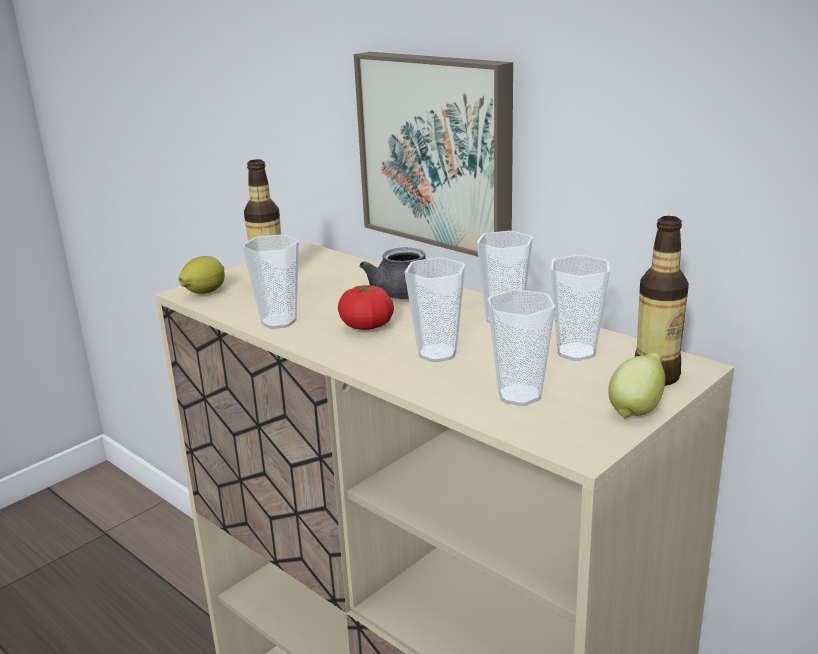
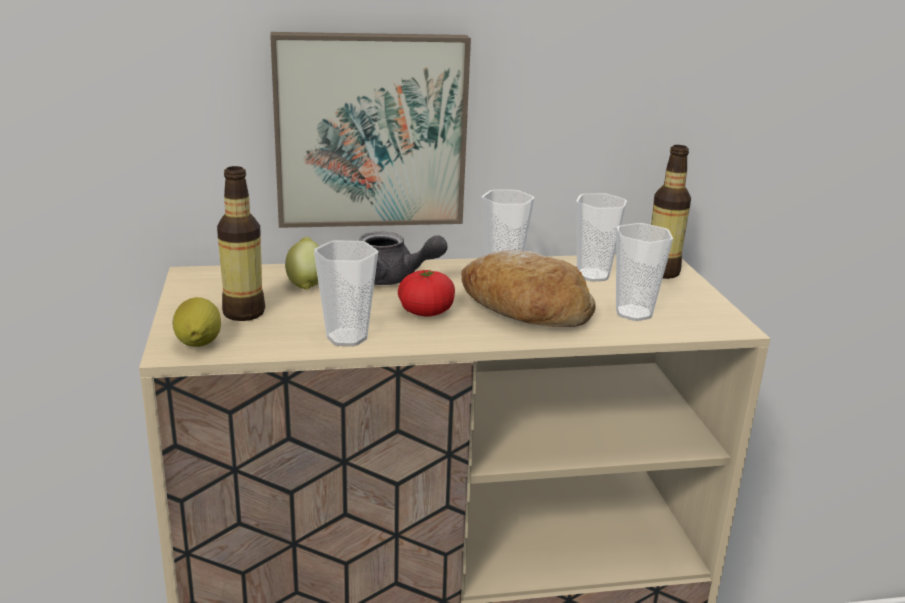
camera: 55 degrees left, 0 degrees up
(437, 353) = (524, 310): cup -> bread
(636, 410) = (699, 294): lemon -> lemon (306, 284)

